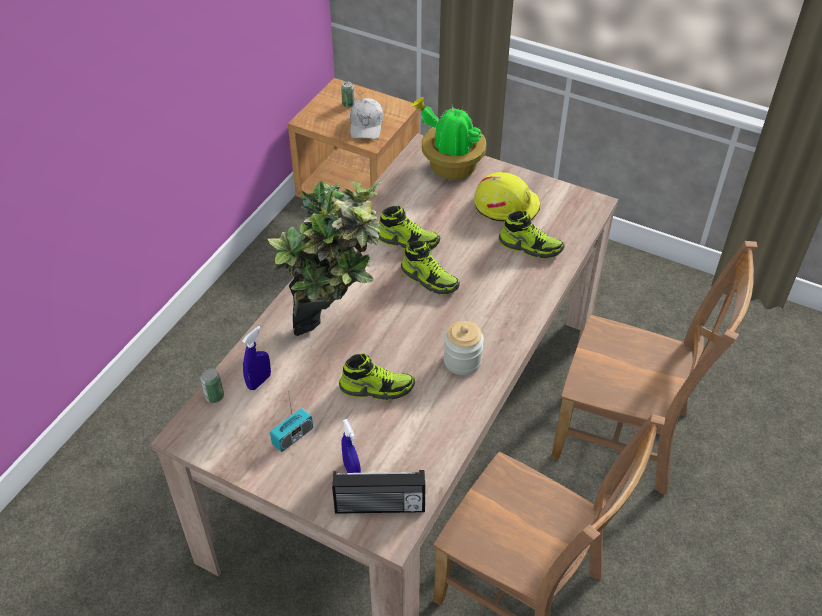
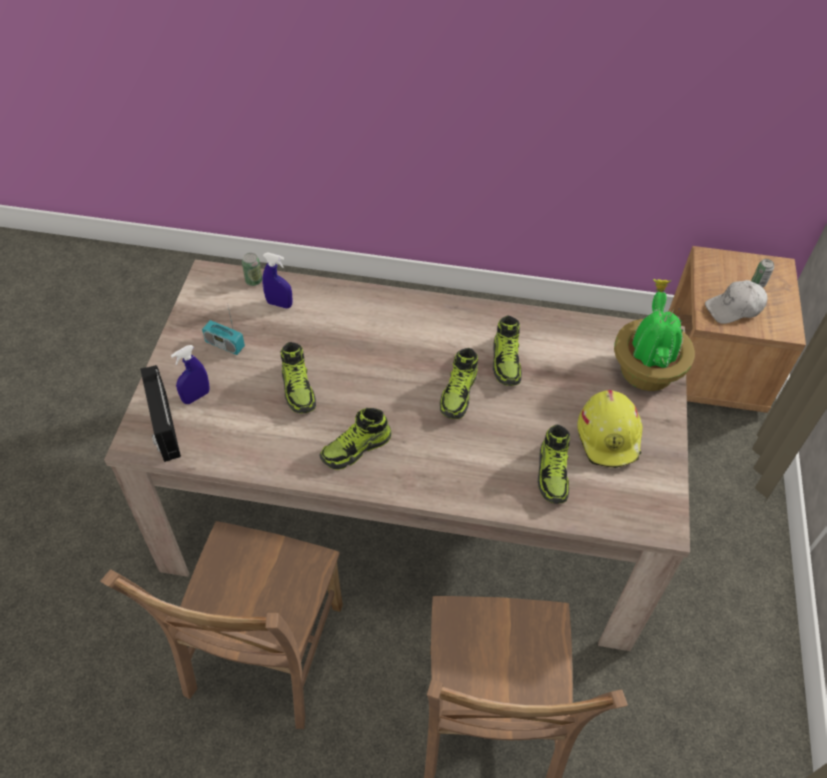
camera: 70 degrees right, 5 degrees up
(335, 326) = (365, 337): potted plant -> none
(462, 361) = (356, 448): jar -> shoe

